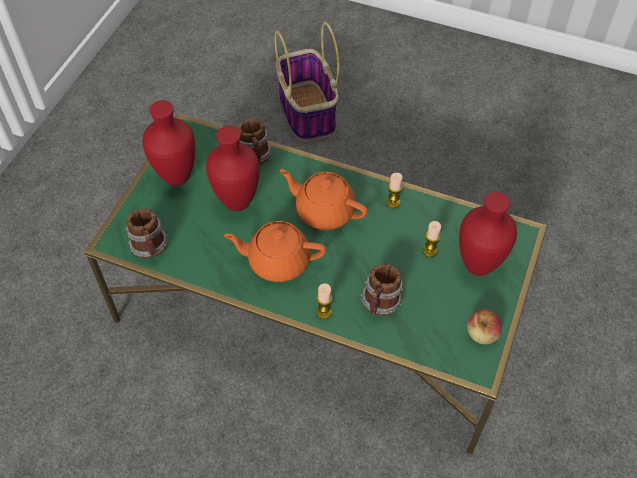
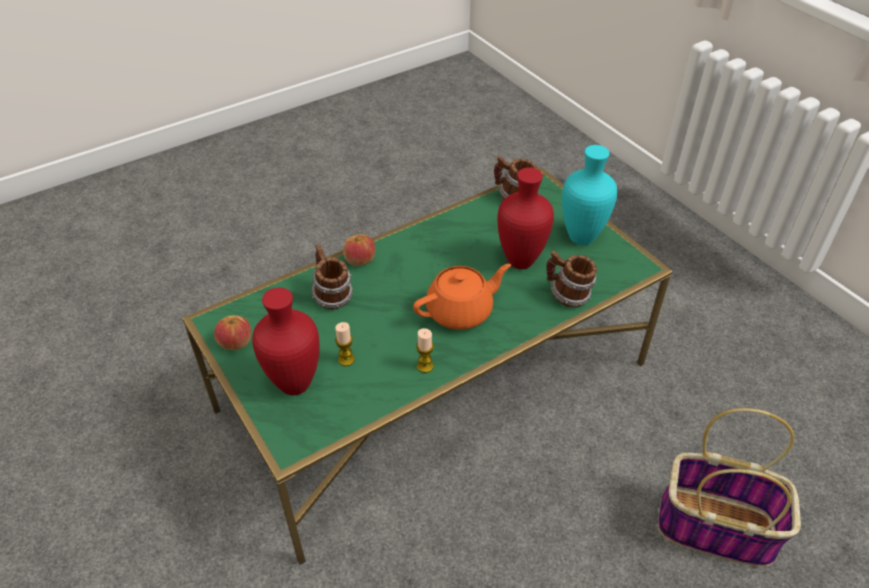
camera: 125 degrees right, 10 degrees down
(178, 179) = (579, 238): red vase -> turquoise vase
(277, 261) = (434, 258): orange teapot -> none
(324, 312) = (359, 260): candle -> apple

